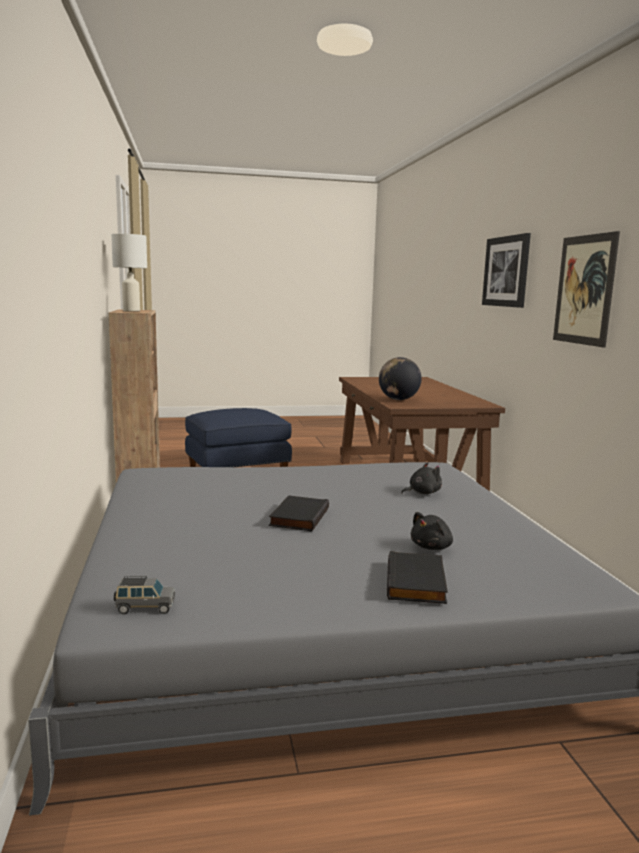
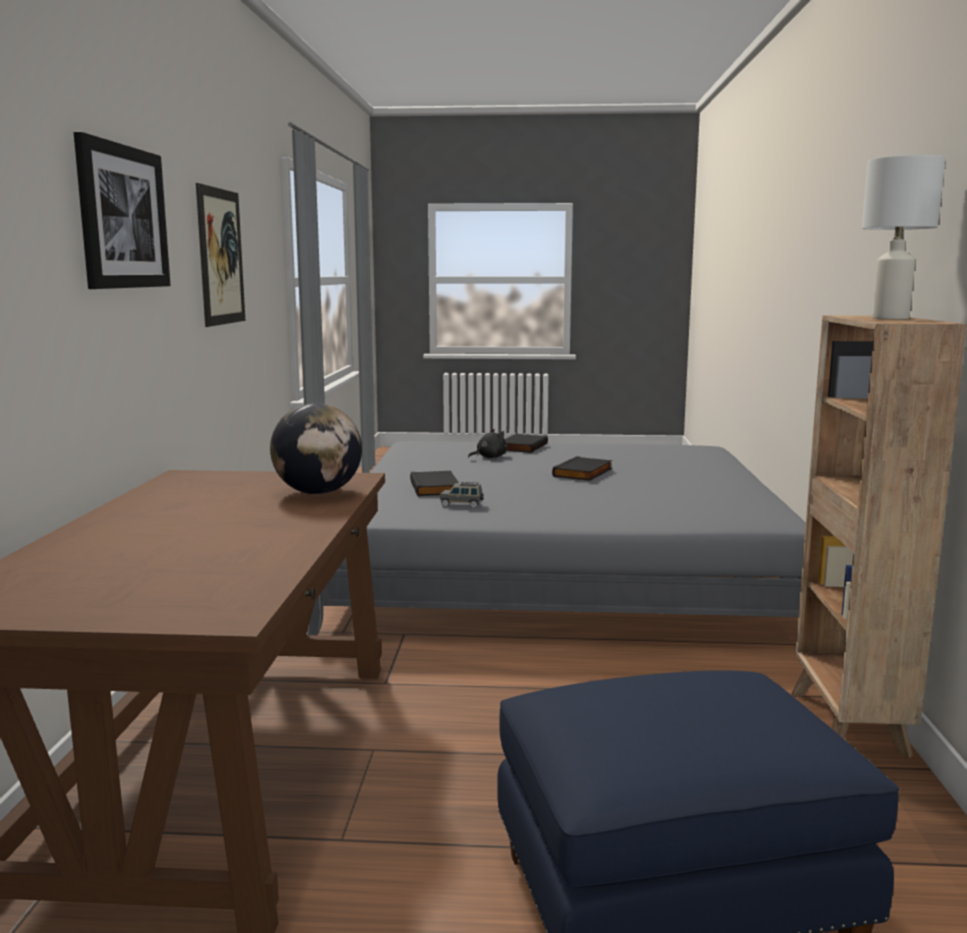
camera: 165 degrees left, 0 degrees up
(144, 608) = (686, 449): grey toy car -> grey toy car (462, 505)
(422, 493) = (436, 488): black plush toy -> black book

